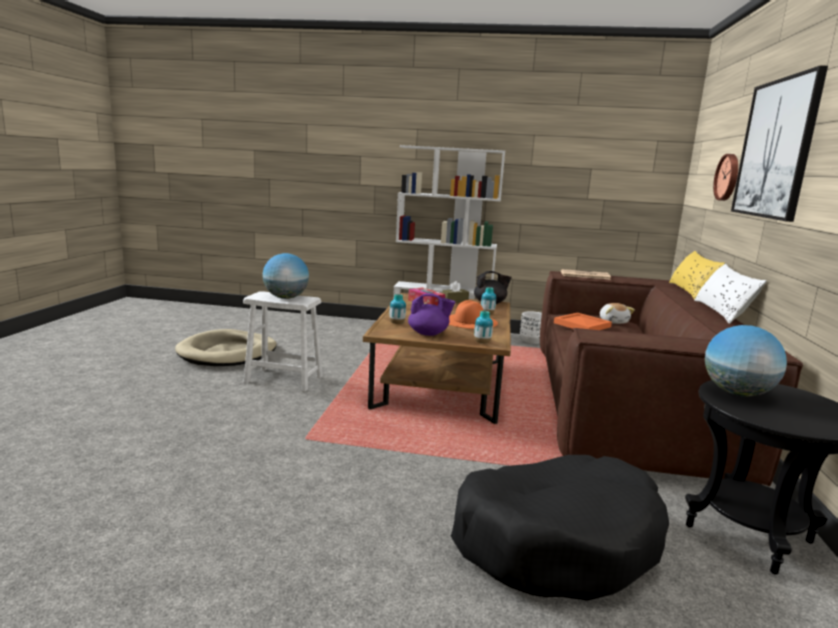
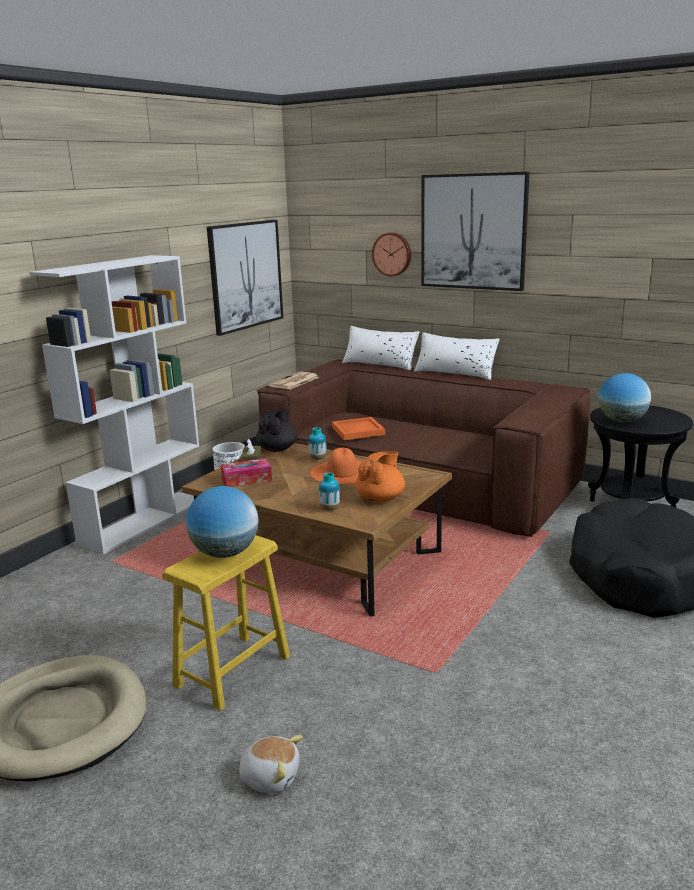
camera: 65 degrees left, 5 degrees up
(284, 379) = (232, 671): white stool -> yellow stool
(429, 334) = (380, 498): purple teapot -> orange teapot
(482, 343) = (424, 479): vase -> none
(613, 322) = (352, 417): plush toy -> plush toy (270, 776)
(615, 187) = (245, 275): none -> picture
(691, 291) = (380, 364): yellow pillow -> white pillow

